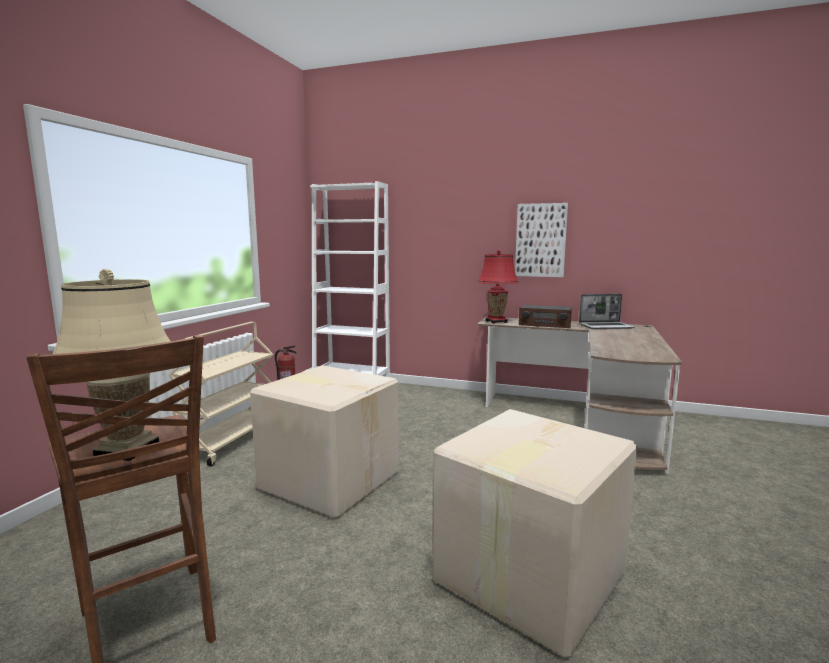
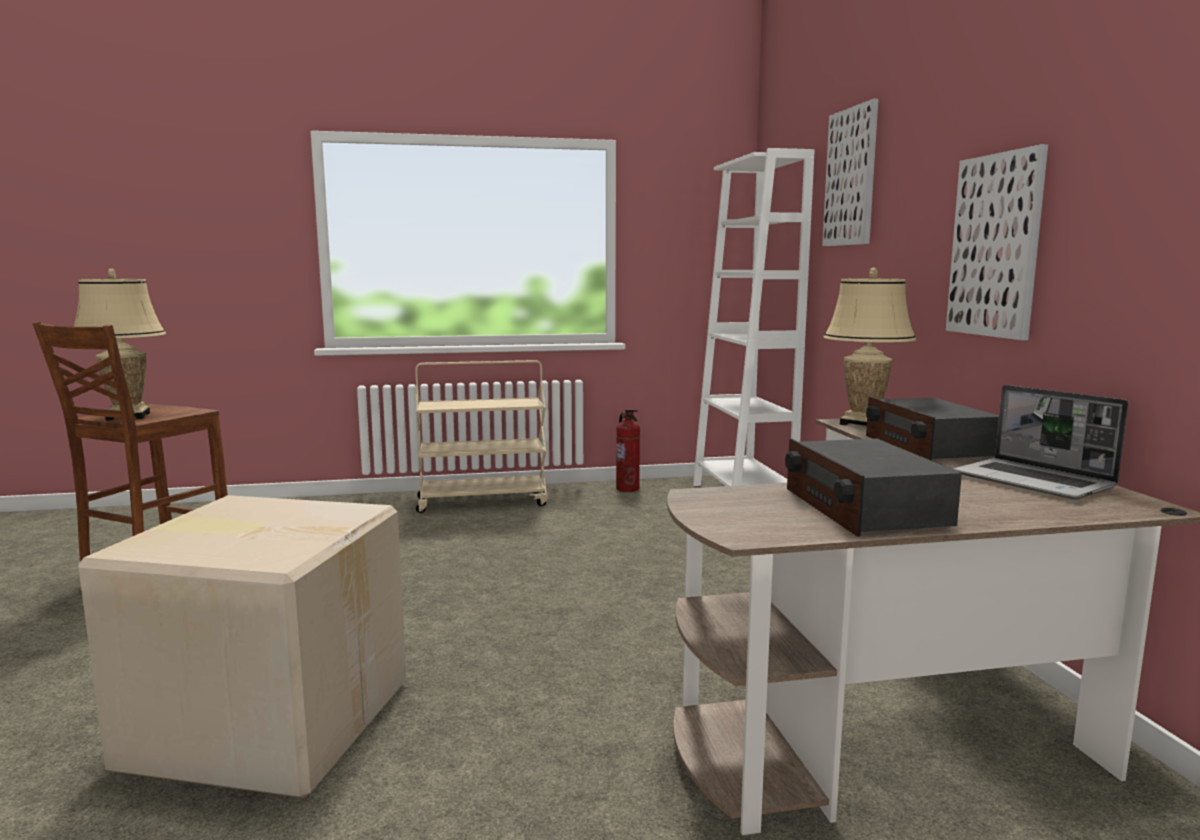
camera: 60 degrees right, 0 degrees up
(329, 479) = (434, 564): cardboard box -> none
(424, 202) = (851, 177): none -> picture
(496, 321) = (863, 424): red table lamp -> beige table lamp
(632, 343) = (863, 508): none -> radio

